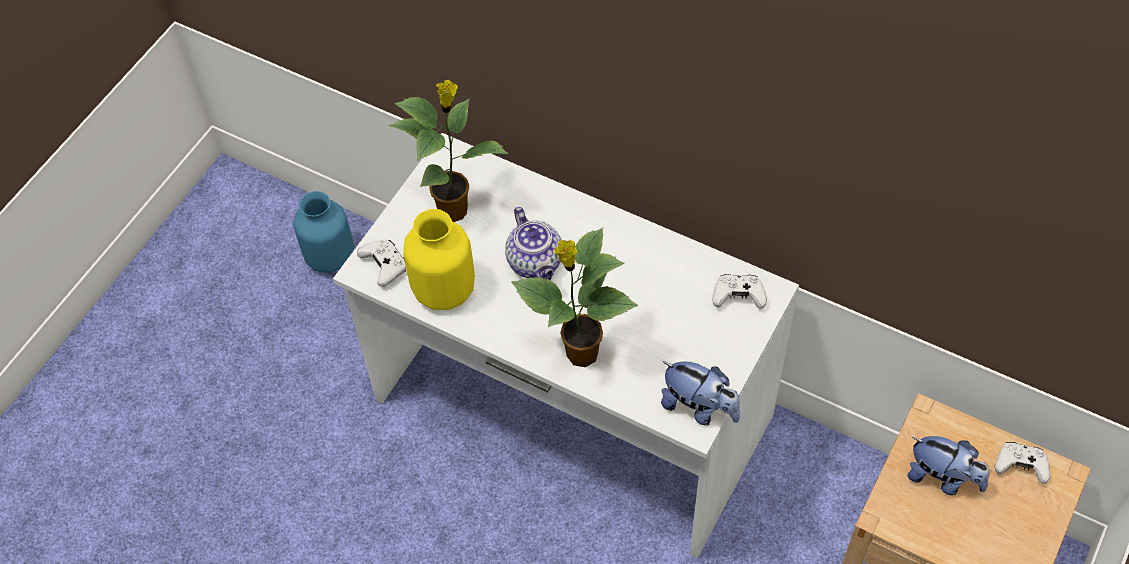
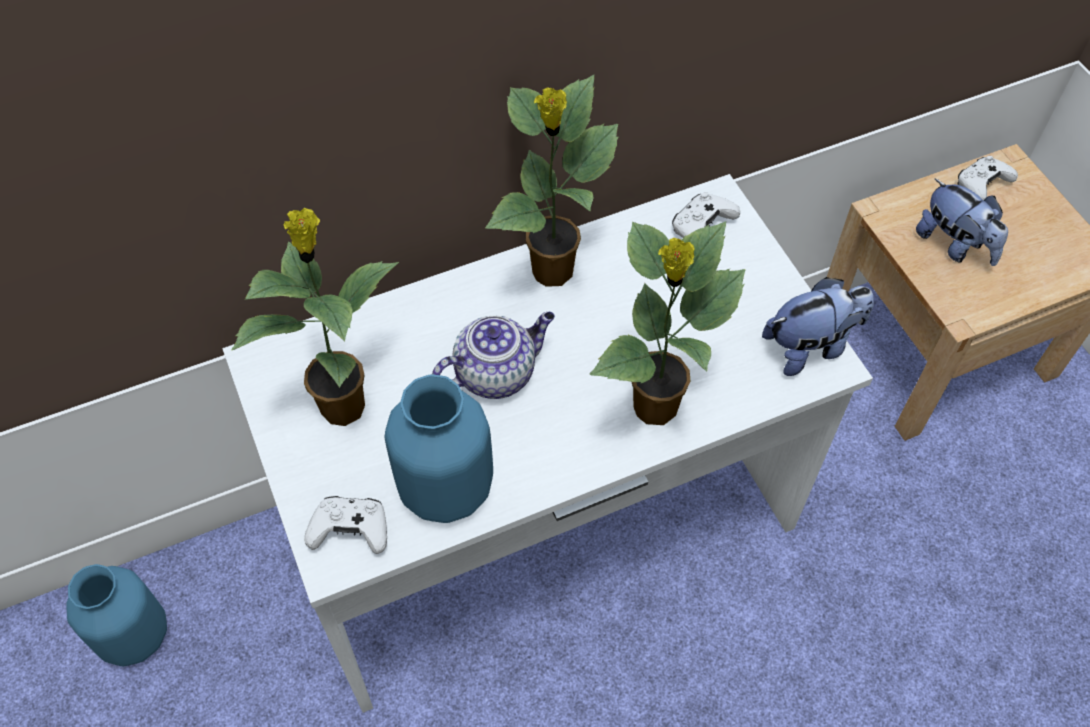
camera: 55 degrees left, 0 degrees up
(444, 291) = (447, 489): yellow vase -> blue vase
(536, 263) = (496, 373): teapot -> teapot turned 45 degrees counterclockwise
(630, 243) = (552, 273): none -> potted plant
(942, 478) = (954, 245): plush toy -> plush toy turned 75 degrees clockwise

